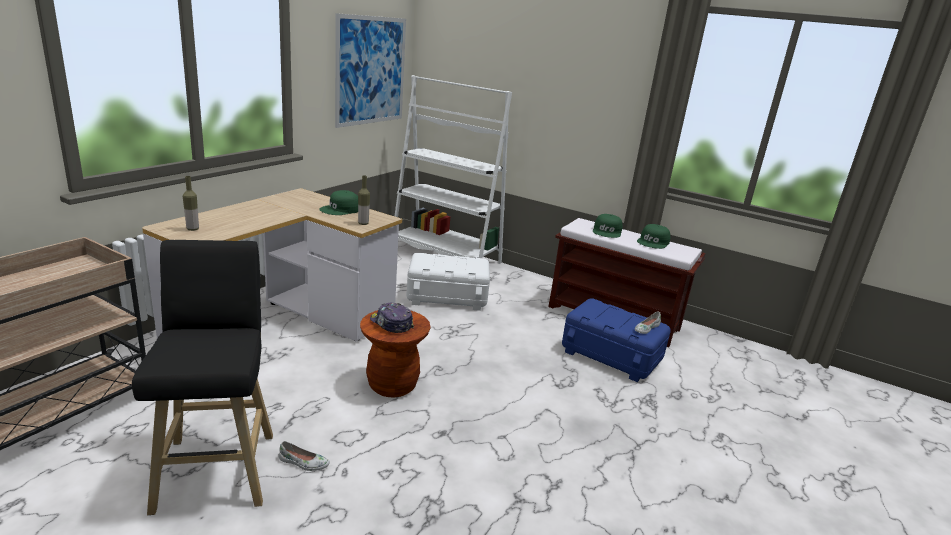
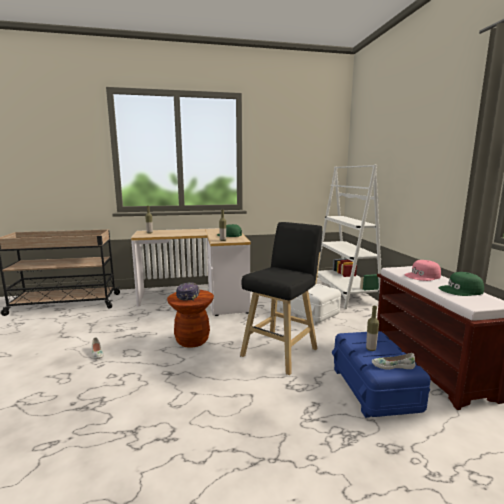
camera: 50 degrees right, 10 degrees down
(218, 467) = (74, 339): black stool -> black stool (281, 351)
(371, 71) = (307, 165): picture -> none
(607, 231) = (423, 276): green cap -> pink cap
(614, 319) = (371, 349): none -> bottle

